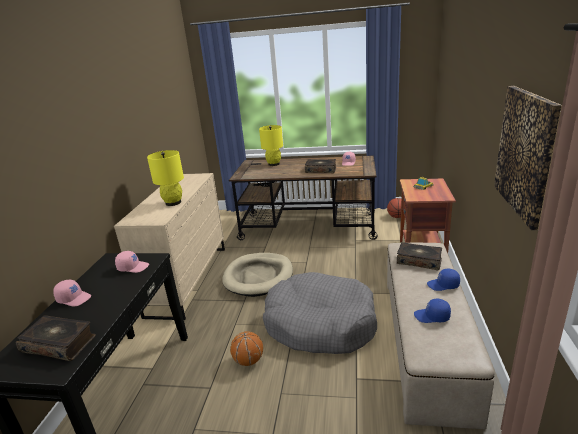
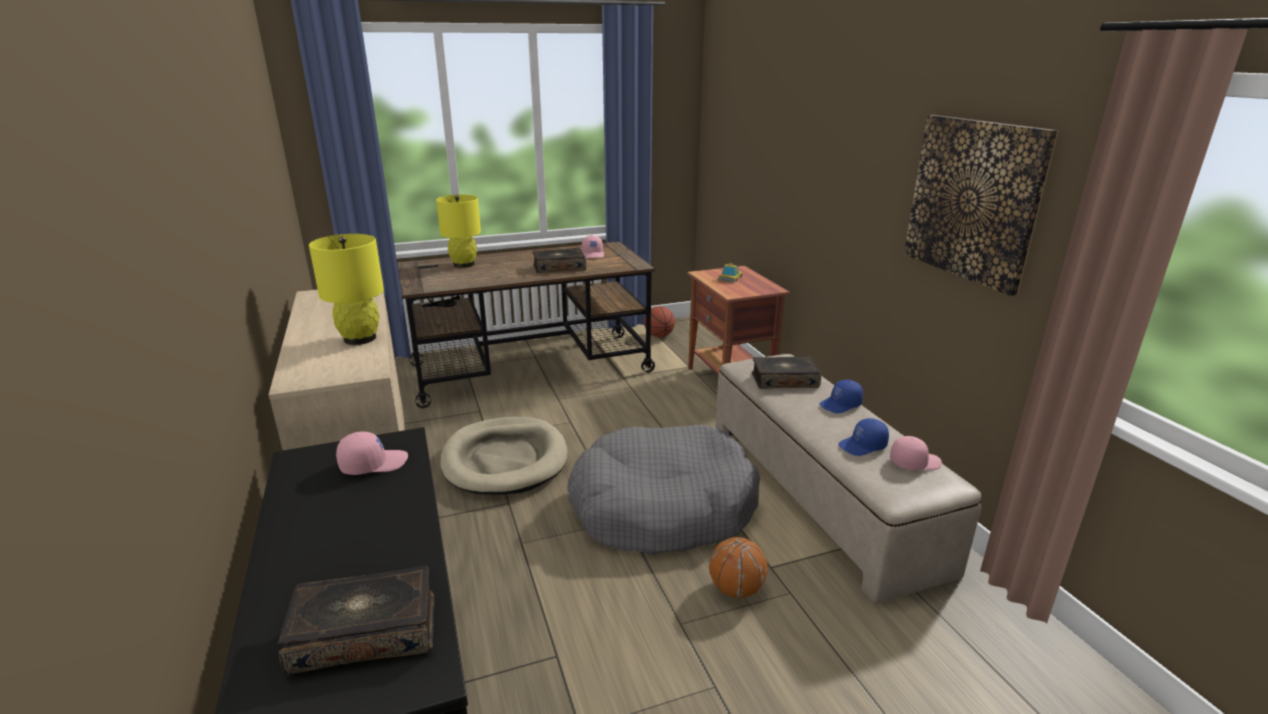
camera: 30 degrees left, 0 degrees up
(74, 298) = (297, 545): pink cap -> pink cap (914, 462)
(248, 361) = (590, 593): basketball -> basketball (736, 589)

